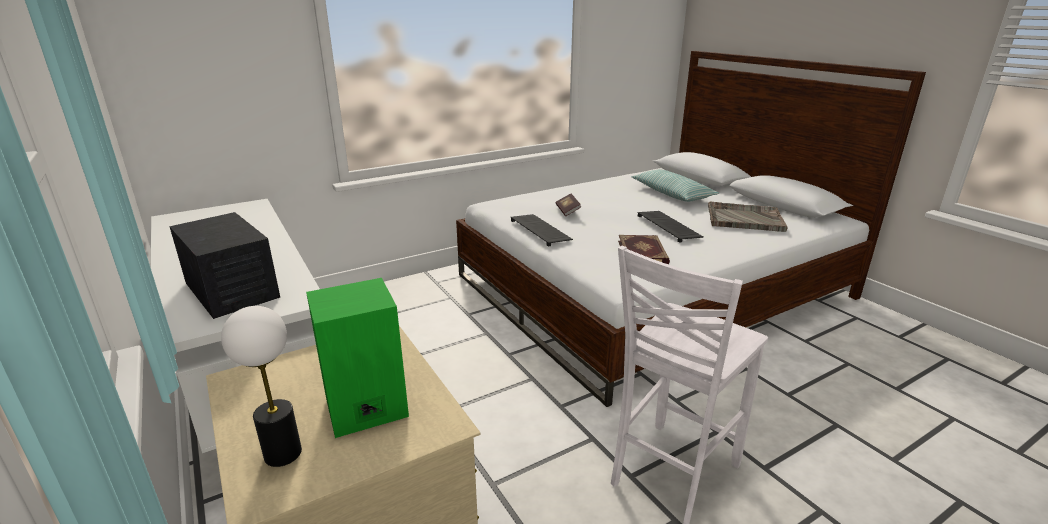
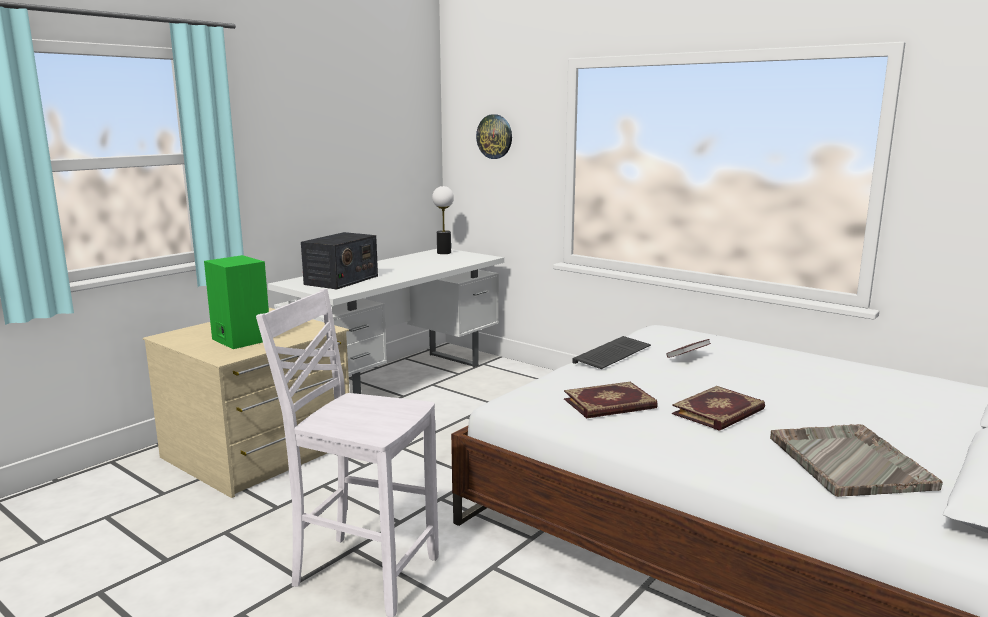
camera: 70 degrees right, 10 degrees down
(208, 54) = (494, 136): none -> wall clock
(283, 453) = (199, 333): table lamp -> table lamp (444, 253)
(669, 227) = (719, 412): keyboard -> book
(672, 194) = (884, 408): pillow -> none

